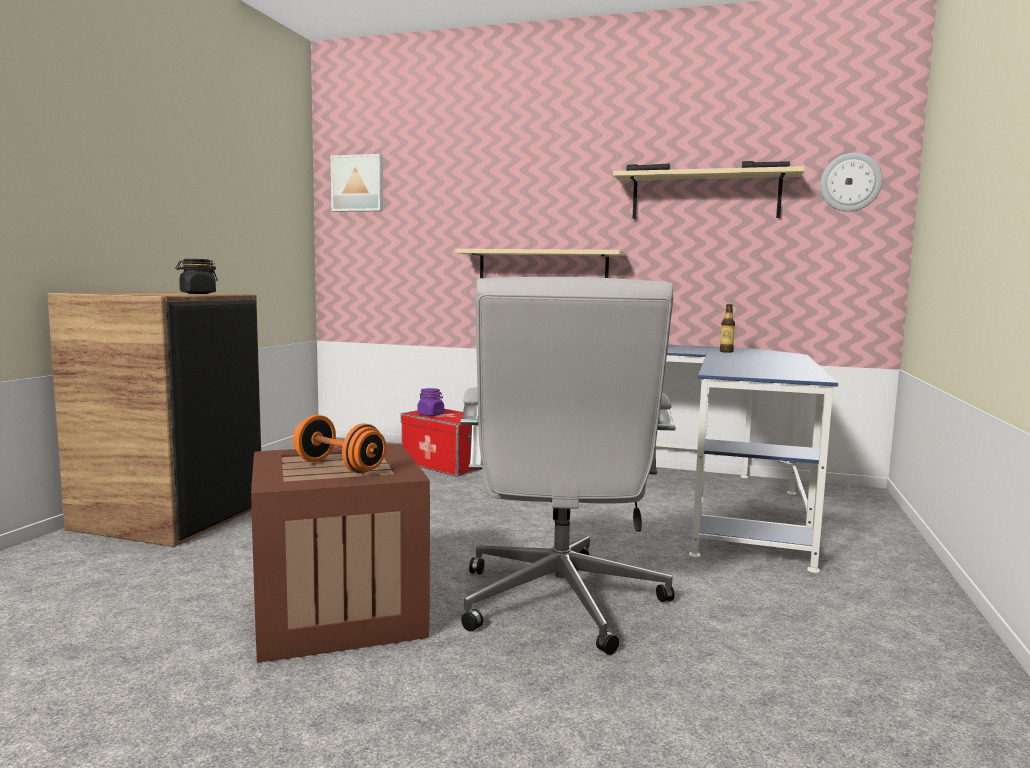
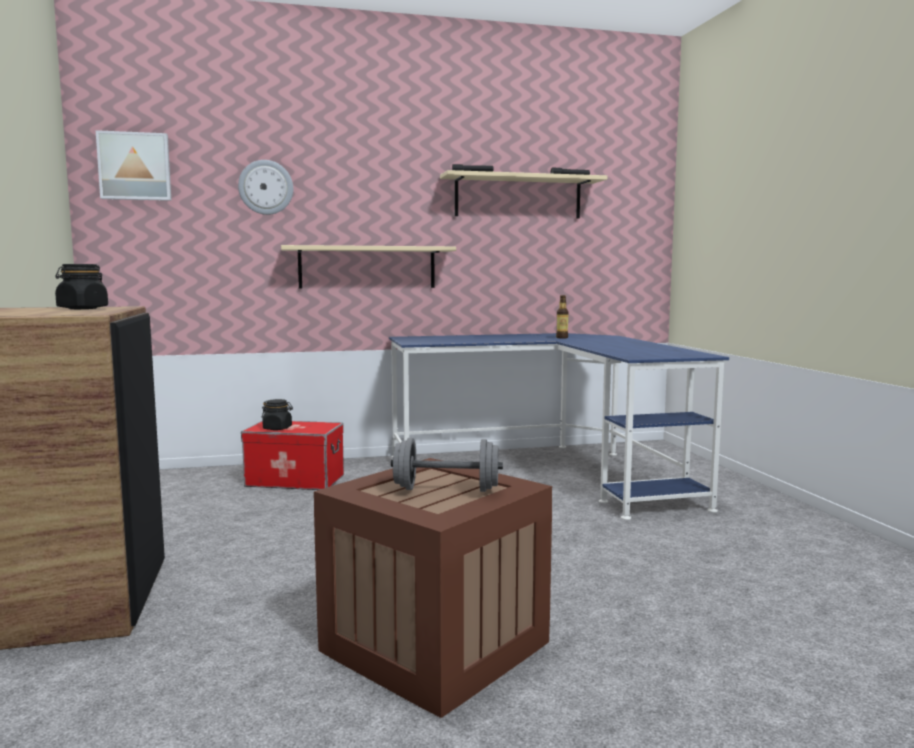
camera: 30 degrees left, 0 degrees up
(339, 466) = (446, 489): orange dumbbell -> grey dumbbell
(431, 414) = (277, 428): purple jar -> black jar
(560, 599) = (591, 578): grey office chair -> none
(850, 182) = (629, 190): wall clock -> wall clock (266, 187)

